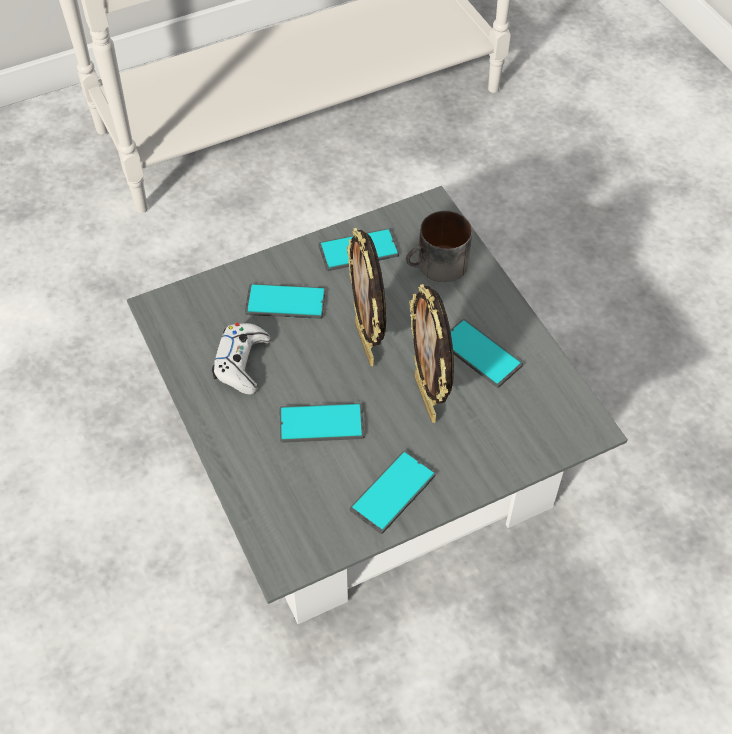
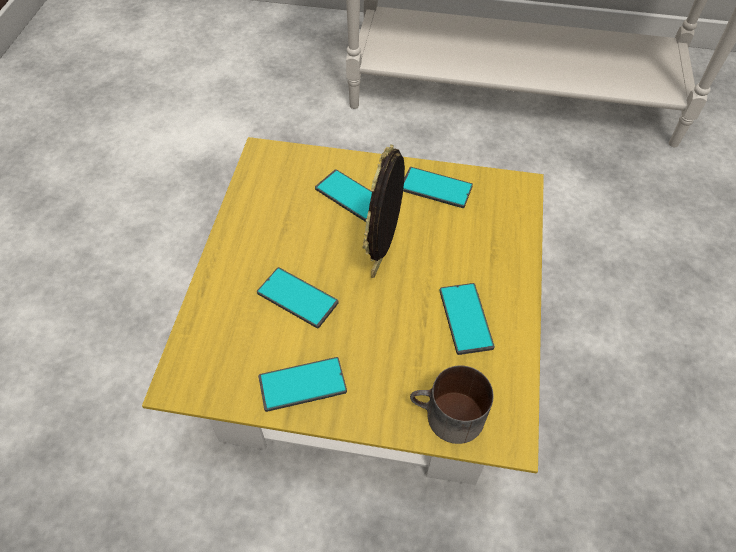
camera: 35 degrees right, 0 degrees up
(242, 363) = (282, 221): white game controller -> none
(366, 453) = (366, 350): grey coffee table -> yellow coffee table
(427, 398) = (393, 328): picture frame -> none
(437, 267) = (488, 232): mug -> mug (447, 417)

